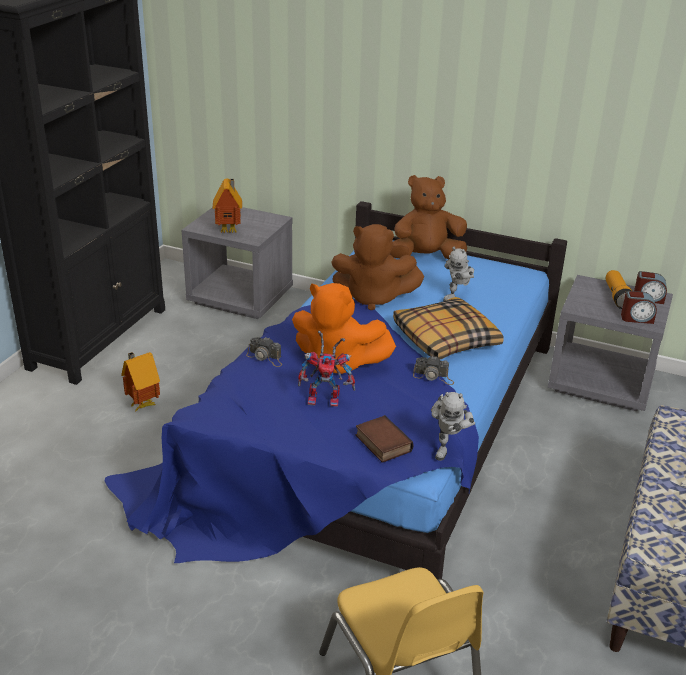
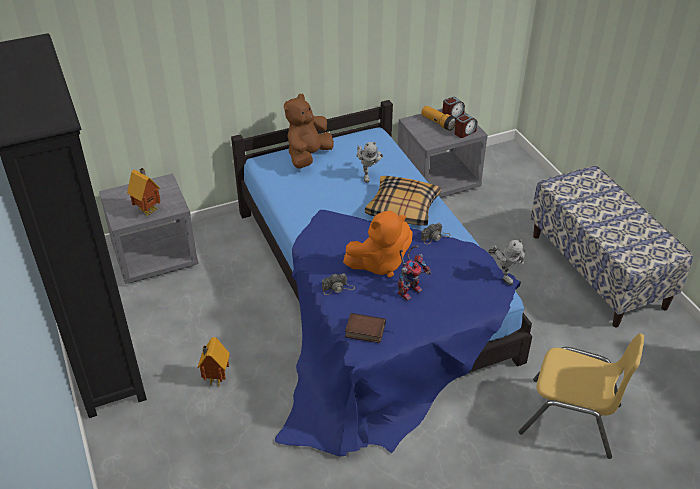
camera: 45 degrees left, 10 degrees up
(373, 298) = (324, 205): brown plush toy -> none
(381, 443) = (473, 295): book -> book (364, 331)

